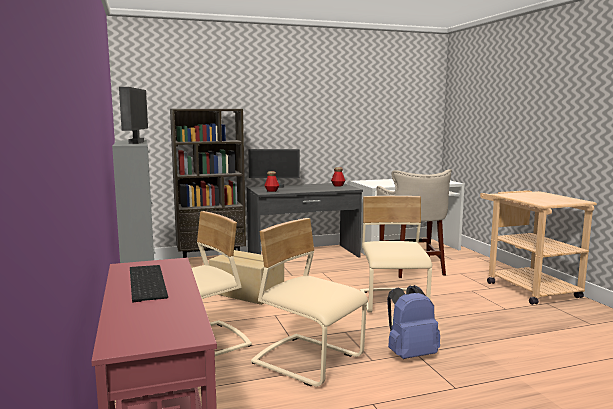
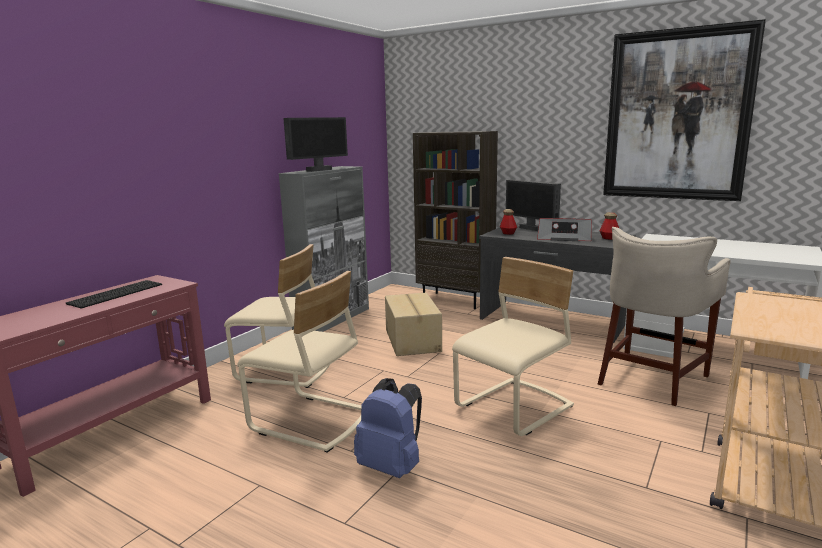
camera: 50 degrees right, 5 degrees up
(308, 361) = (310, 421): beige chair -> beige chair turned 120 degrees clockwise
(315, 189) = (564, 238): none -> radio
(360, 101) = (677, 116): none -> picture

